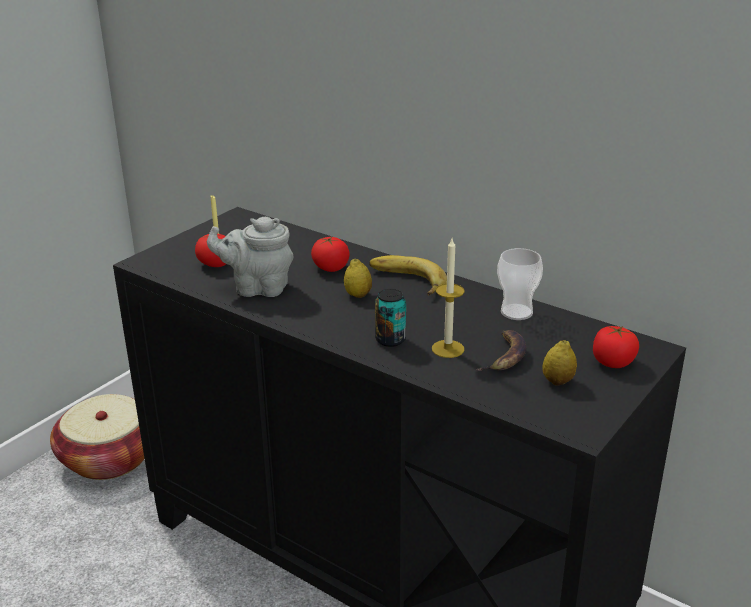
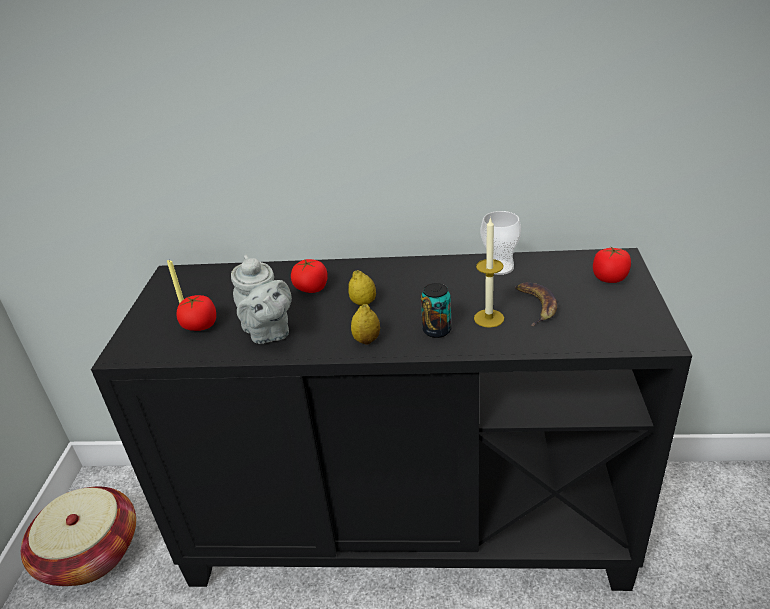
camera: 30 degrees left, 5 degrees up
(257, 288) = (268, 332): grey teapot -> grey teapot turned 90 degrees counterclockwise
(406, 282) = (388, 276): banana -> none
(558, 381) = (595, 309): lemon -> lemon (367, 340)

